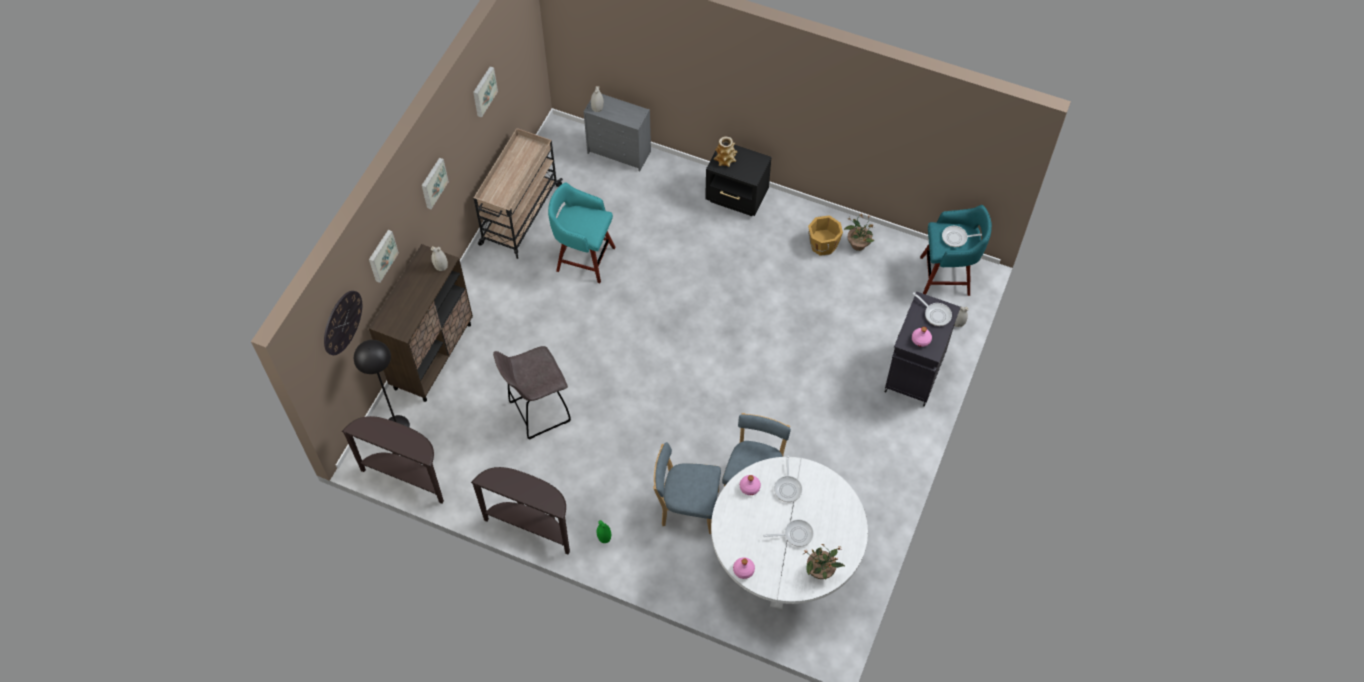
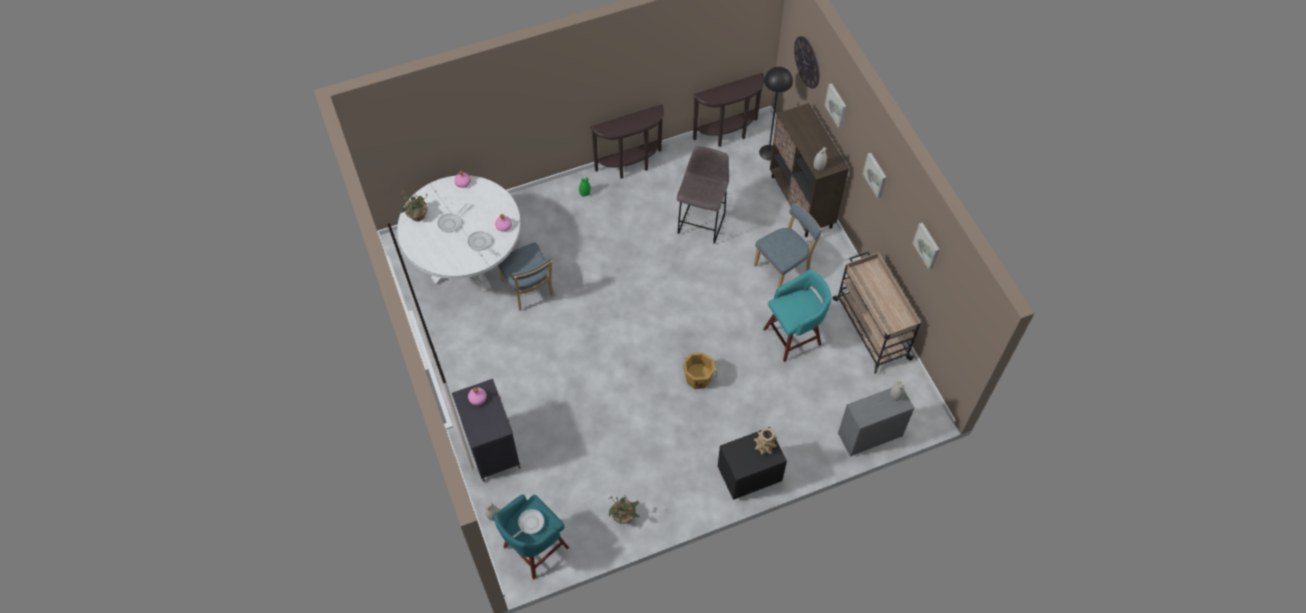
camera: 135 degrees right, 0 degrees up
(687, 507) = (555, 244): blue chair -> blue chair (784, 267)
(822, 245) = (648, 492): orange bucket -> orange bucket (698, 378)
(935, 314) = (484, 426): frying pan -> none

